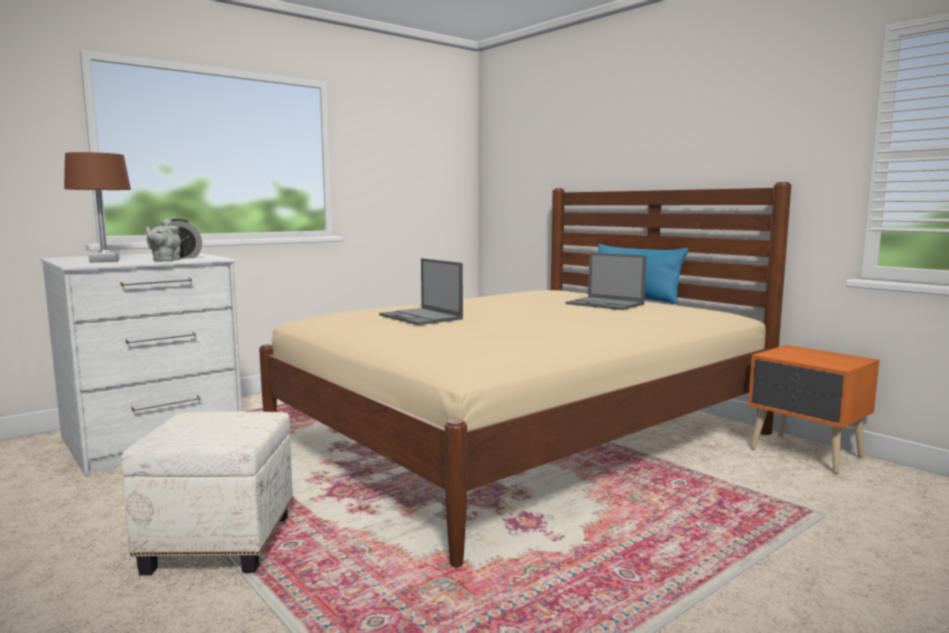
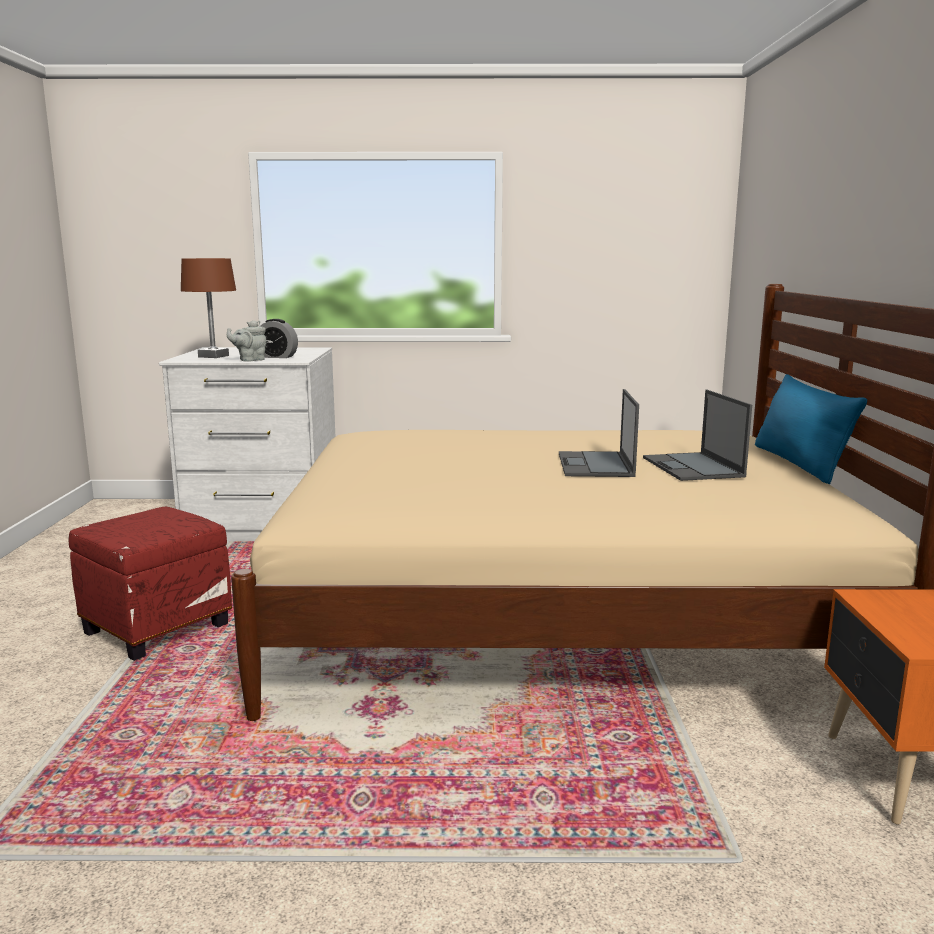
camera: 40 degrees right, 5 degrees up
(219, 542) = (158, 628): white ottoman -> red ottoman
(421, 317) = (427, 449): laptop -> laptop (595, 465)

